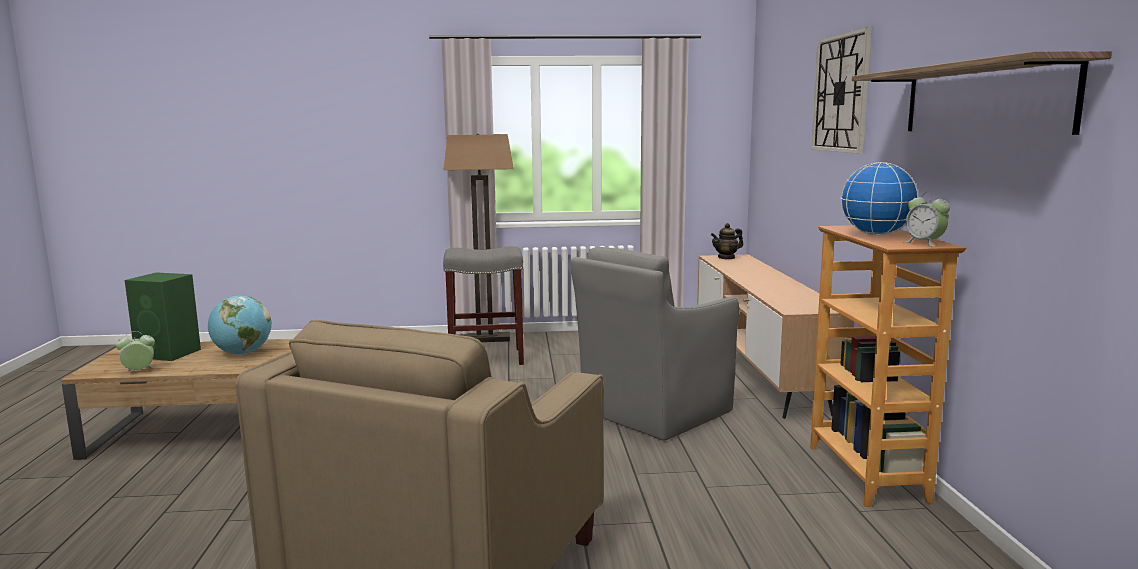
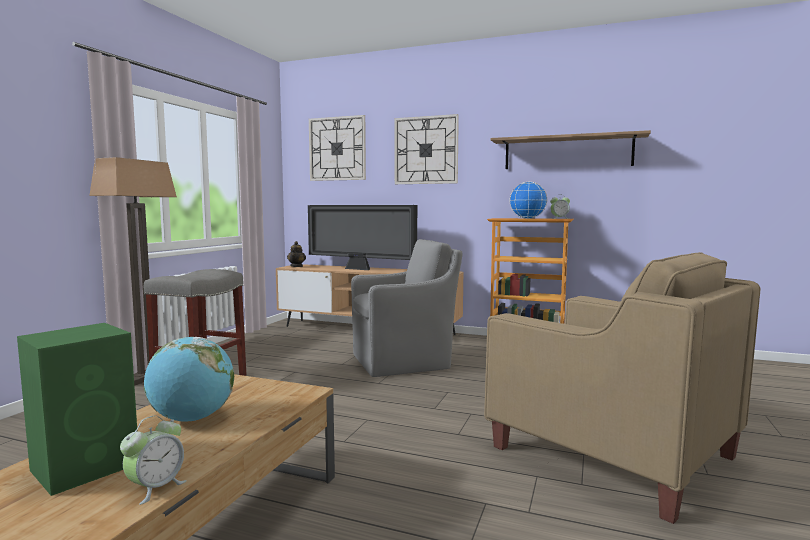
camera: 65 degrees left, 5 degrees down
(139, 371) = (156, 488): alarm clock -> alarm clock turned 150 degrees counterclockwise
(653, 413) = (404, 361): grey armchair -> grey armchair turned 90 degrees counterclockwise
(759, 276) = (360, 269): none -> television
(781, 91) = (337, 149): none -> wall clock

